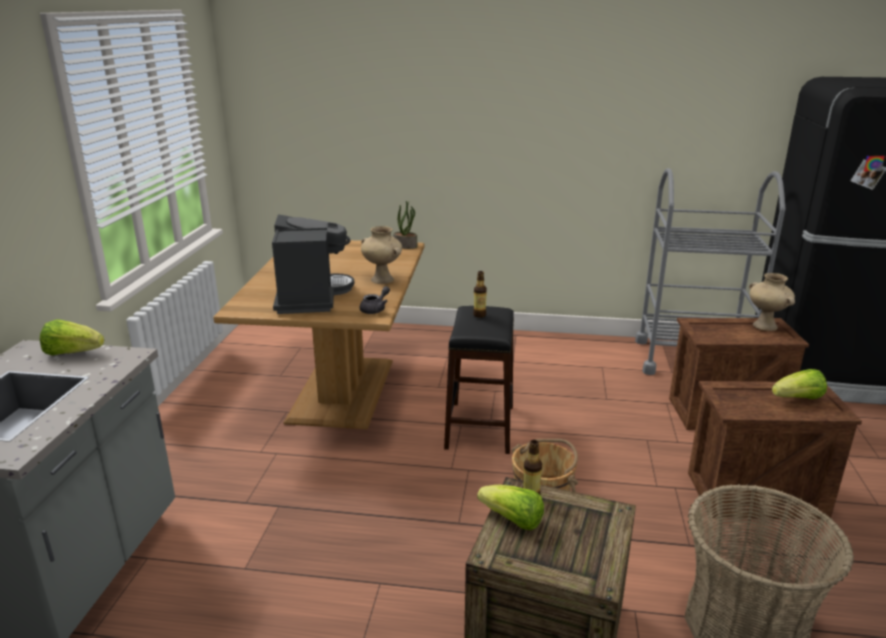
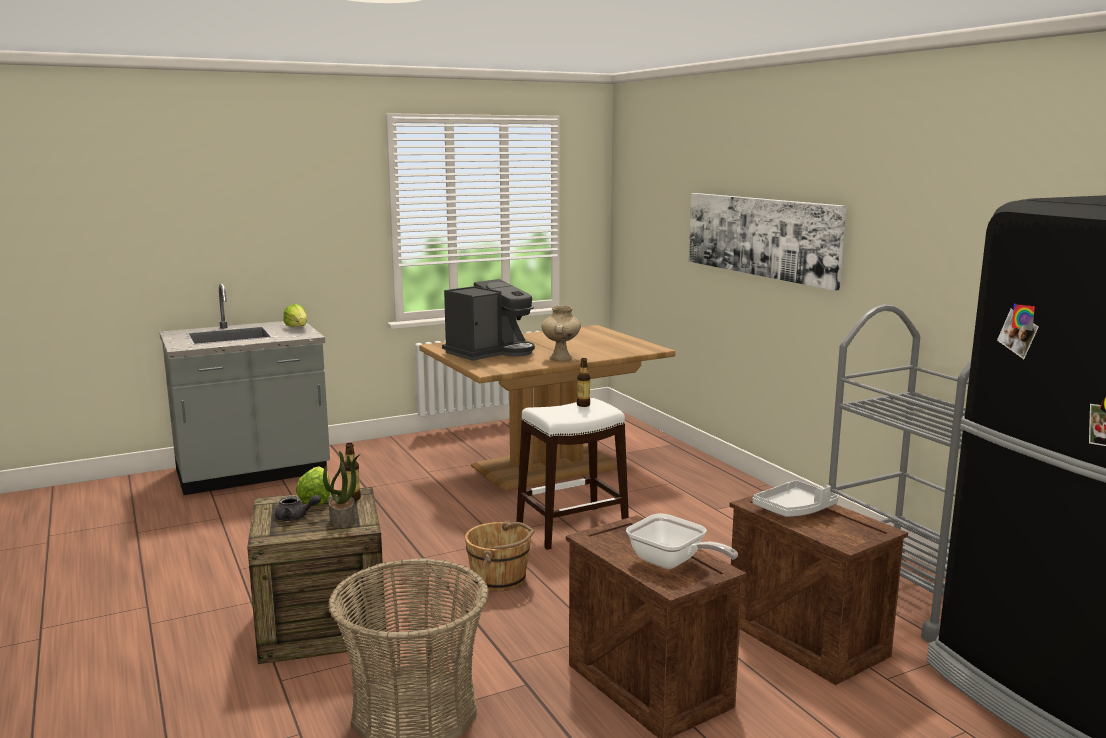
camera: 55 degrees right, 10 degrees down
(375, 309) = (498, 368): grey teapot -> grey teapot (295, 517)
(405, 246) = (652, 348): potted plant -> potted plant (343, 520)
(472, 126) = (760, 236): none -> picture
(480, 427) = (572, 528): black stool -> white stool
(725, 331) = (795, 509): none -> grey tray
(766, 326) = (858, 527): beige vase -> none
(798, 399) = (672, 563): lettuce -> frying pan

